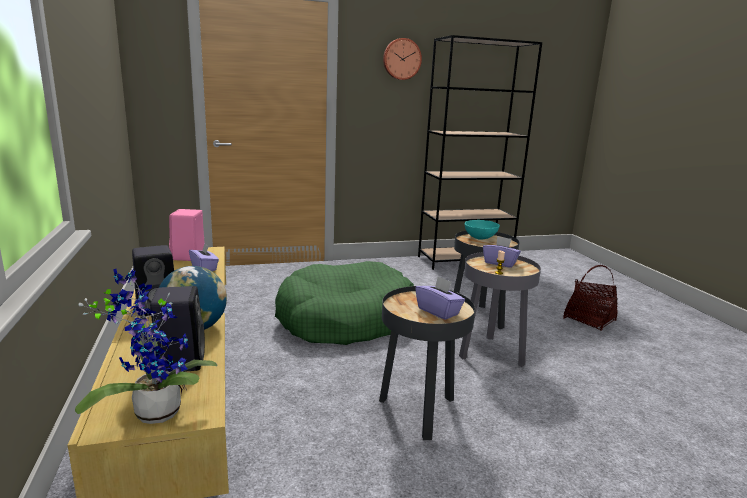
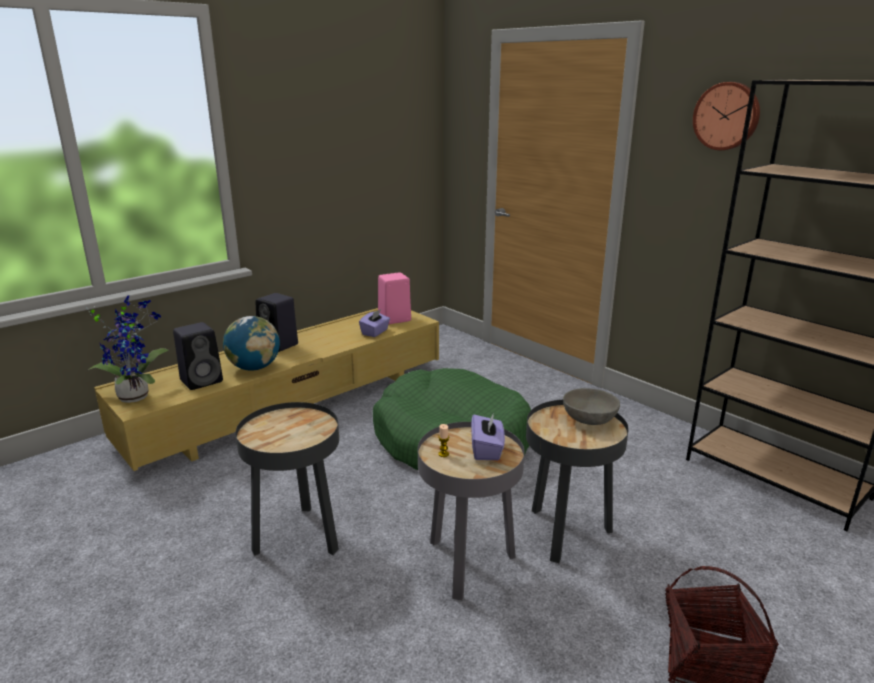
camera: 65 degrees right, 5 degrees up
(438, 311) = (282, 437): purple tissue box -> none
(480, 238) = (589, 420): turquoise bowl -> grey bowl

